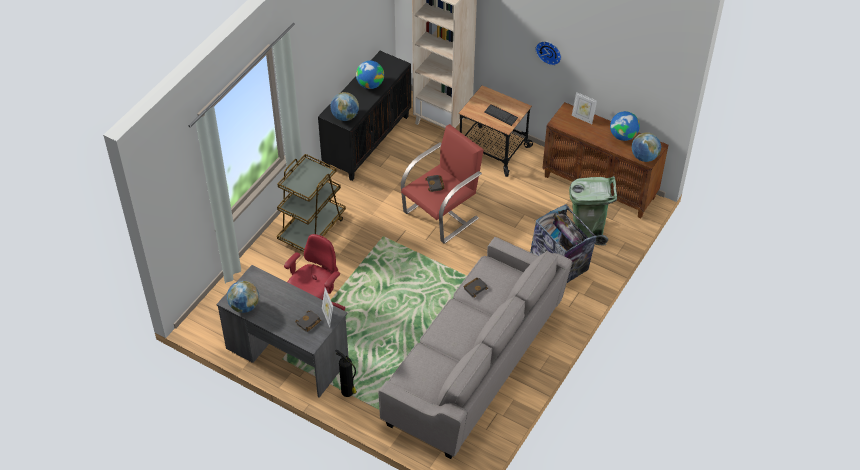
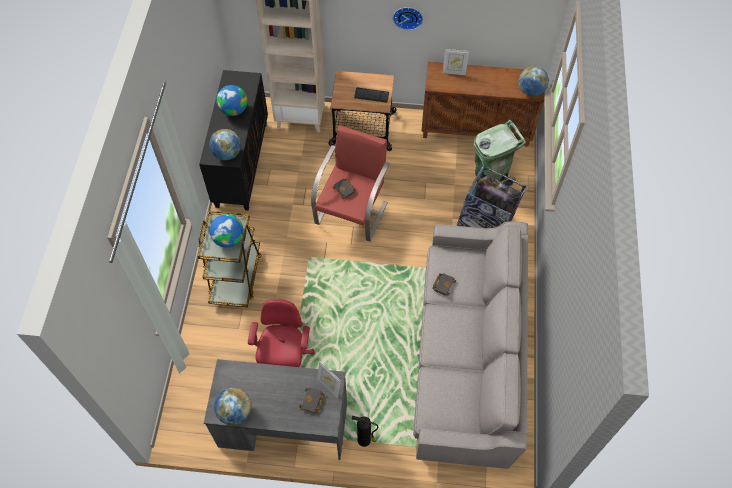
camera: 25 degrees left, 10 degrees up
(623, 136) = (499, 77): globe -> globe (228, 239)

